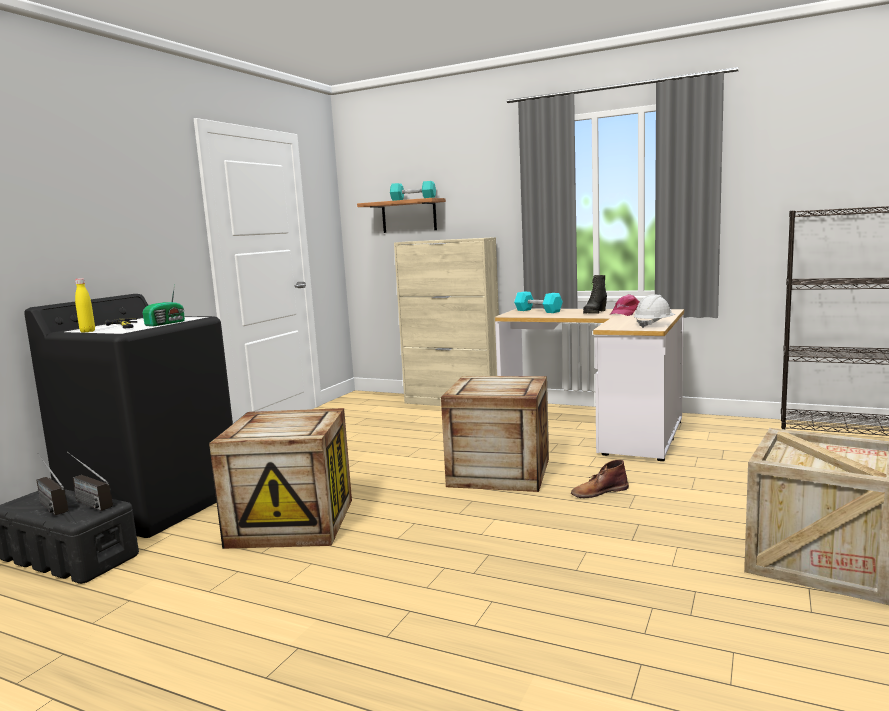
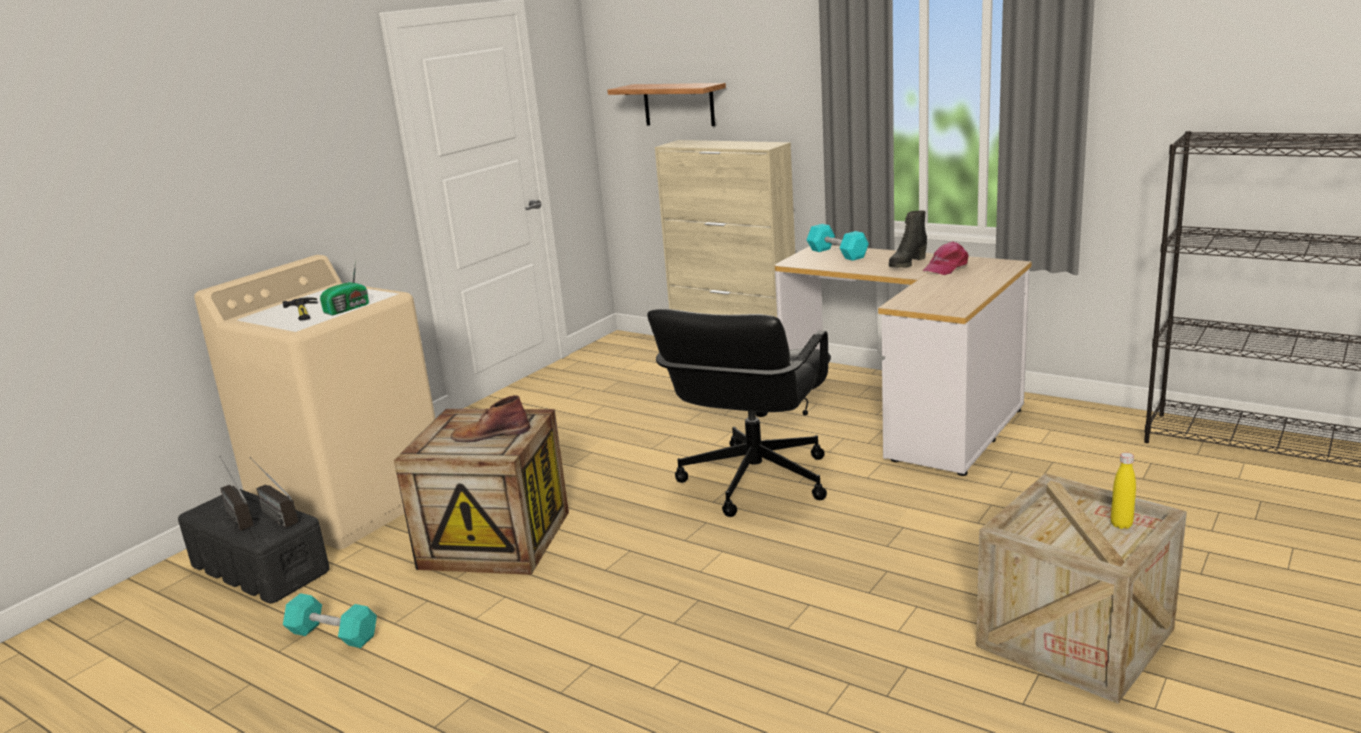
camera: 10 degrees right, 10 degrees up
(87, 331) = (261, 322): yellow bottle -> yellow bottle (1121, 524)
(155, 504) = (352, 502): black washing machine -> beige washing machine
(413, 199) = (681, 85): turquoise dumbbell -> turquoise dumbbell (333, 634)
(499, 472) = (753, 481): crate -> black office chair
(599, 491) = (861, 519): brown boot -> brown boot (490, 434)
(653, 325) = (960, 302): white hard hat -> none

